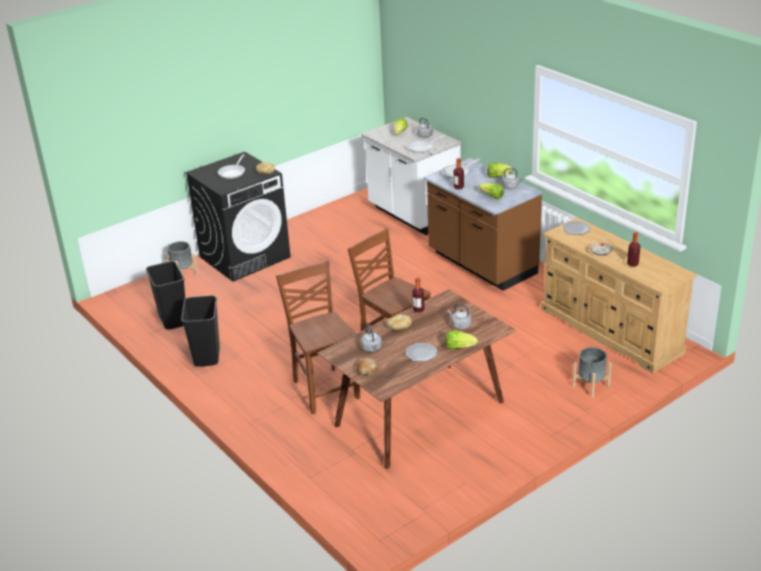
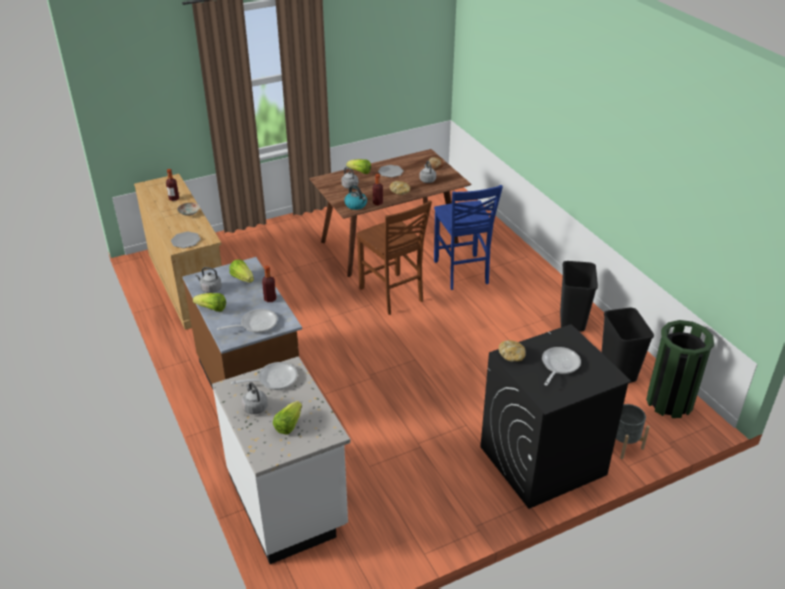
camera: 170 degrees left, 5 degrees up
(136, 305) = (669, 401): none -> green trash can
(325, 389) = (462, 273): brown chair -> blue chair
(441, 304) = (356, 205): none -> kettle
(591, 386) = (246, 242): grey planter -> none

